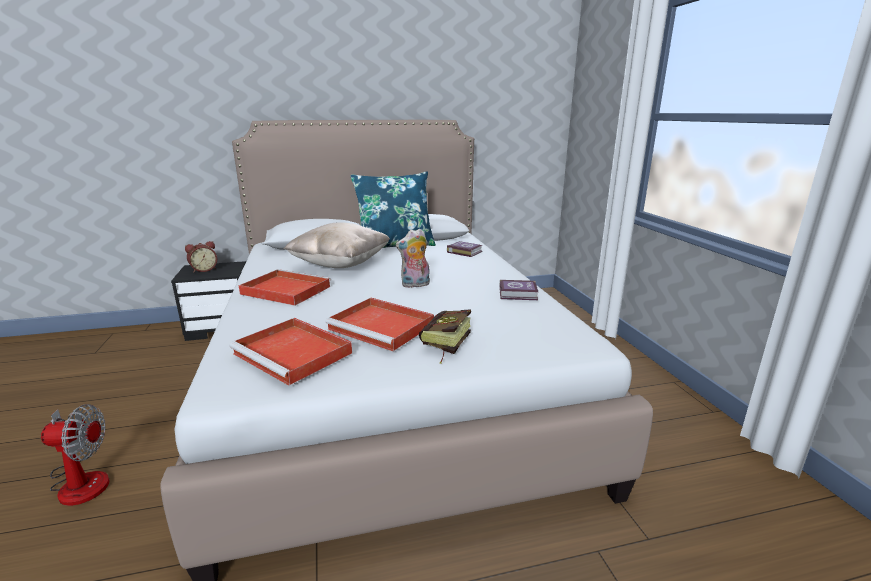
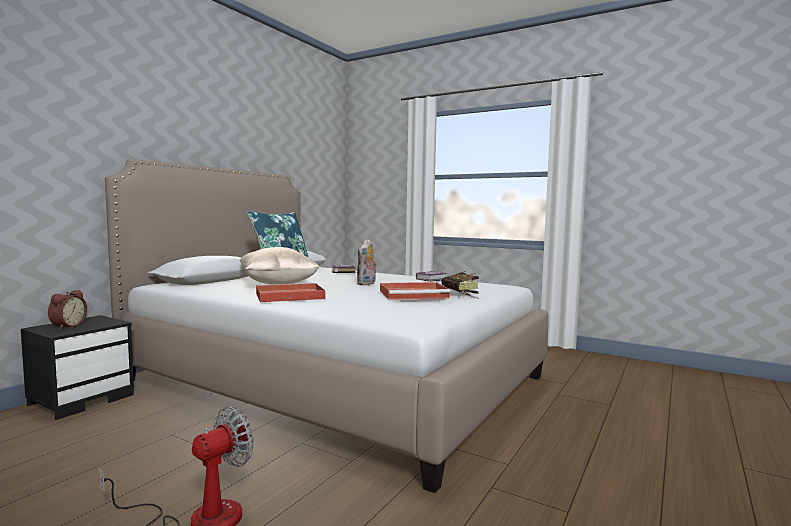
camera: 45 degrees left, 15 degrees down
(294, 354) = (407, 307): red tray -> none

